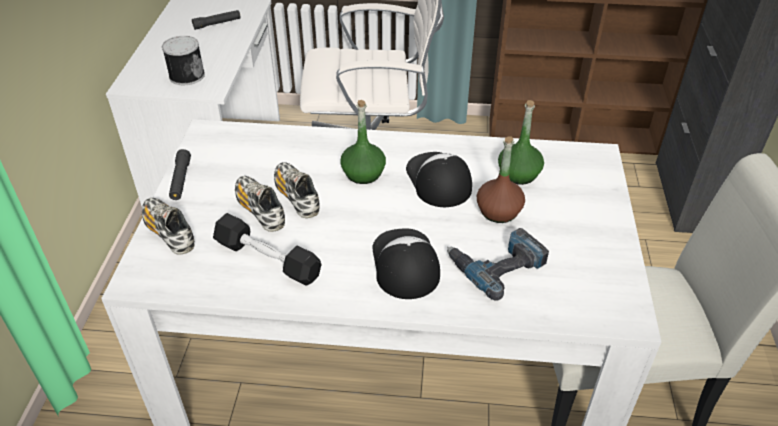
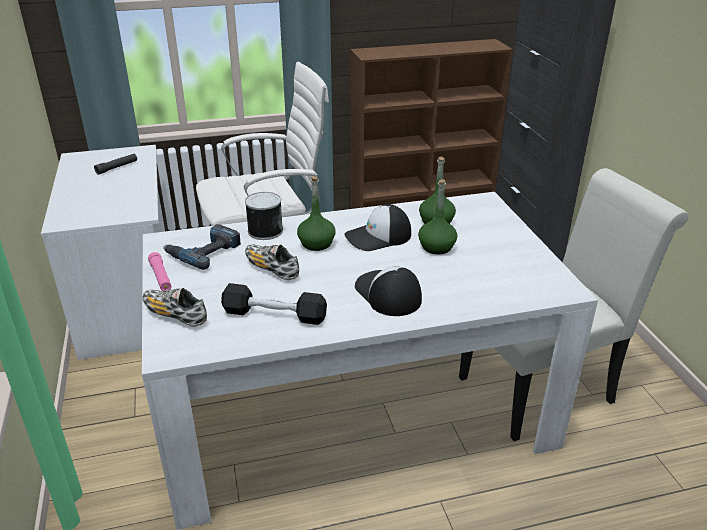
camera: 20 degrees left, 10 degrees down
(180, 180) = (161, 277): black flashlight -> pink flashlight
(186, 75) = (111, 207): can -> can (264, 231)
(260, 210) = (246, 284): shoe -> none
(438, 180) = (378, 237): cap -> cap turned 75 degrees counterclockwise
(496, 264) = (456, 279): power drill -> power drill (204, 251)
(498, 211) = (436, 247): brown bottle -> green bottle

